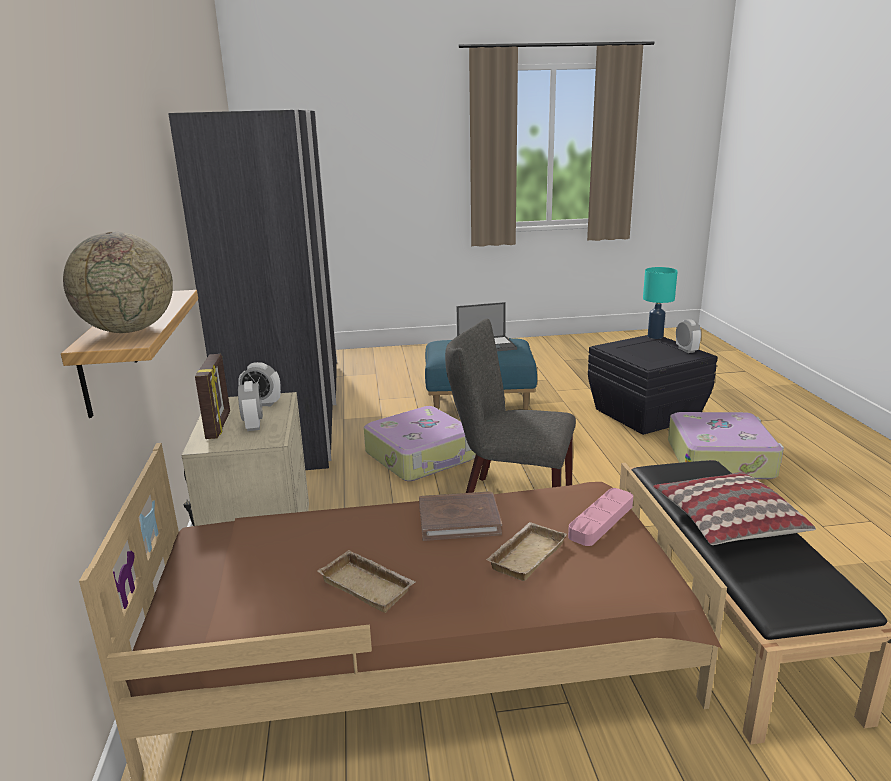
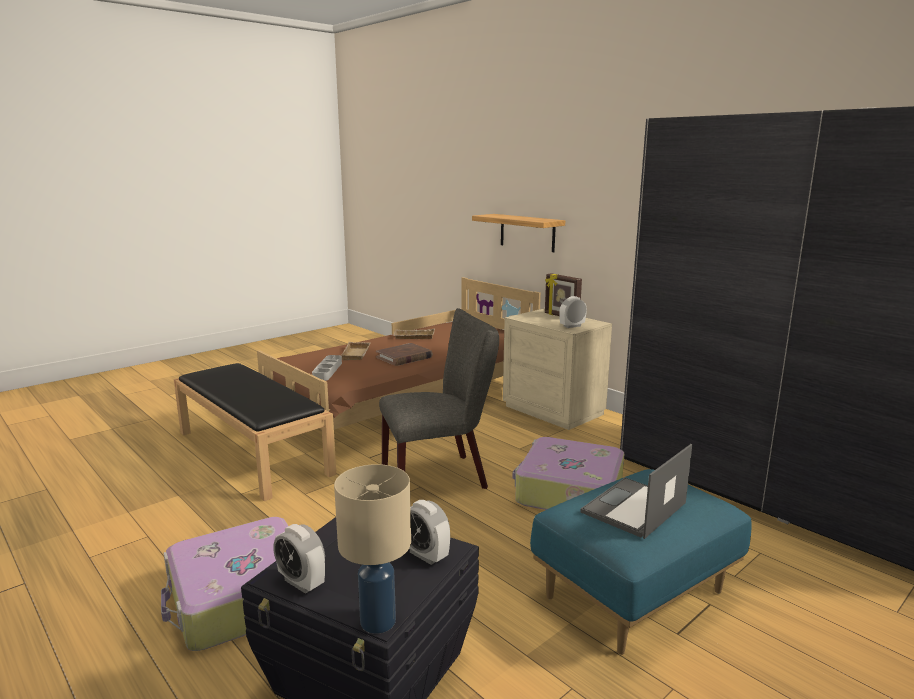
camera: 145 degrees right, 5 degrees down
(129, 330) = (498, 216): globe -> none
(253, 425) = (545, 319): alarm clock -> alarm clock (425, 555)
(601, 521) = (327, 371): pink tray -> grey tray
(654, 336) = (379, 621): turquoise table lamp -> beige table lamp
(727, 522) = (252, 386): pillow -> none

